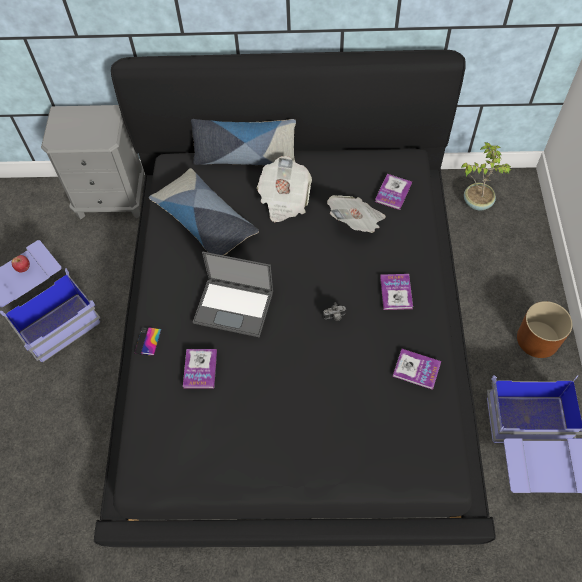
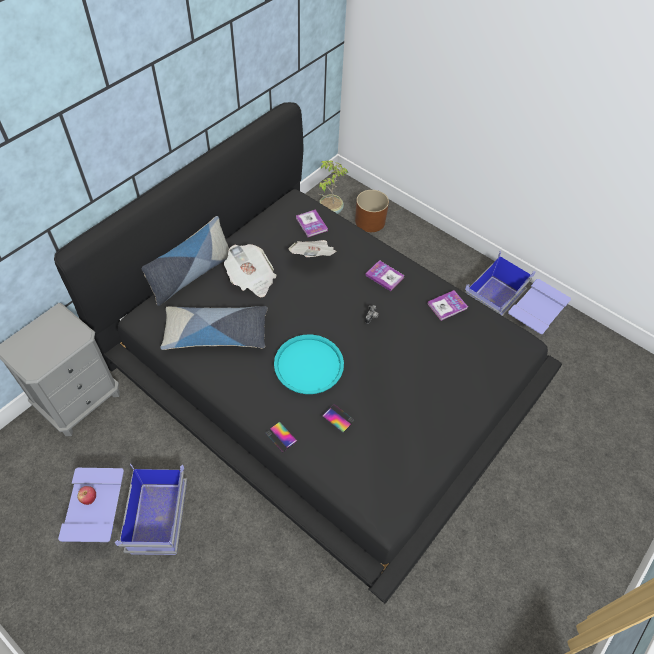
camera: 55 degrees left, 5 degrees down
(200, 369) = (338, 418): book -> phone
(234, 307) = (308, 364): laptop -> turquoise tray
(538, 339) = (447, 257): brown planter -> brown planter (370, 221)

